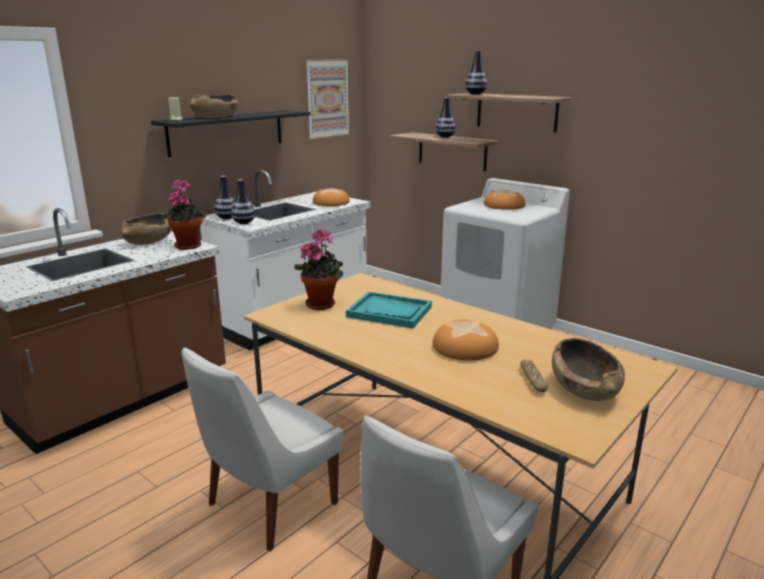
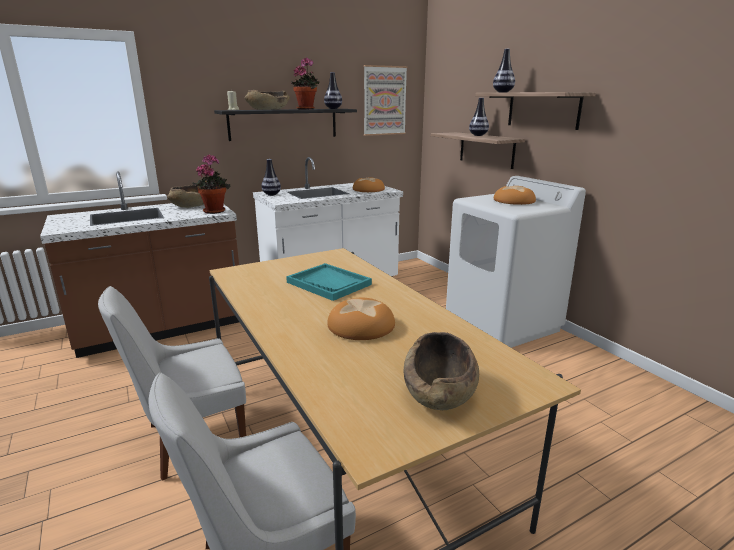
camera: 20 degrees right, 0 degrees up
(244, 223) = (279, 199): vase -> vase (333, 108)
(322, 304) = (281, 269): potted plant -> potted plant (307, 109)
(532, 380) = (392, 371): bread -> none

